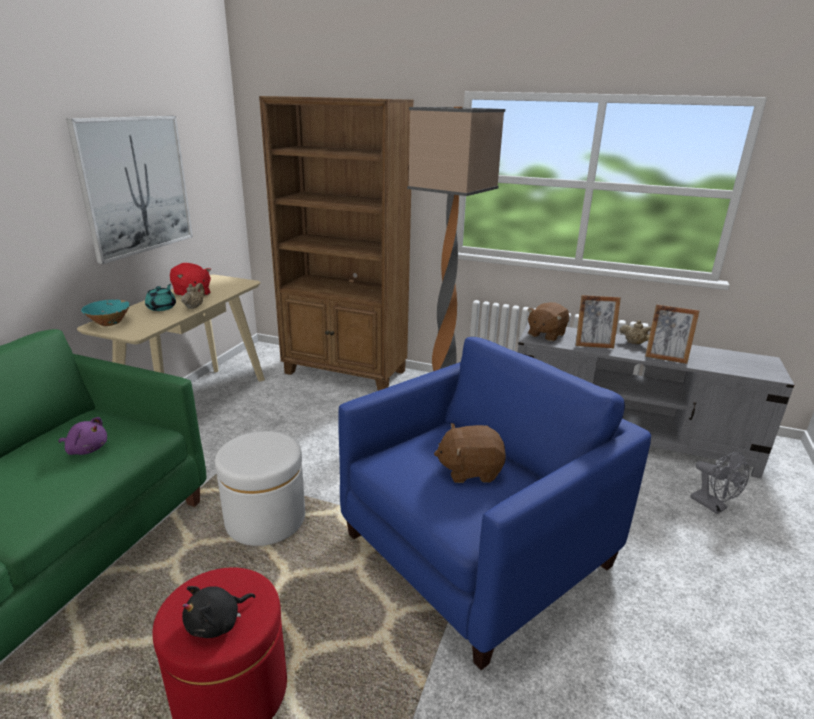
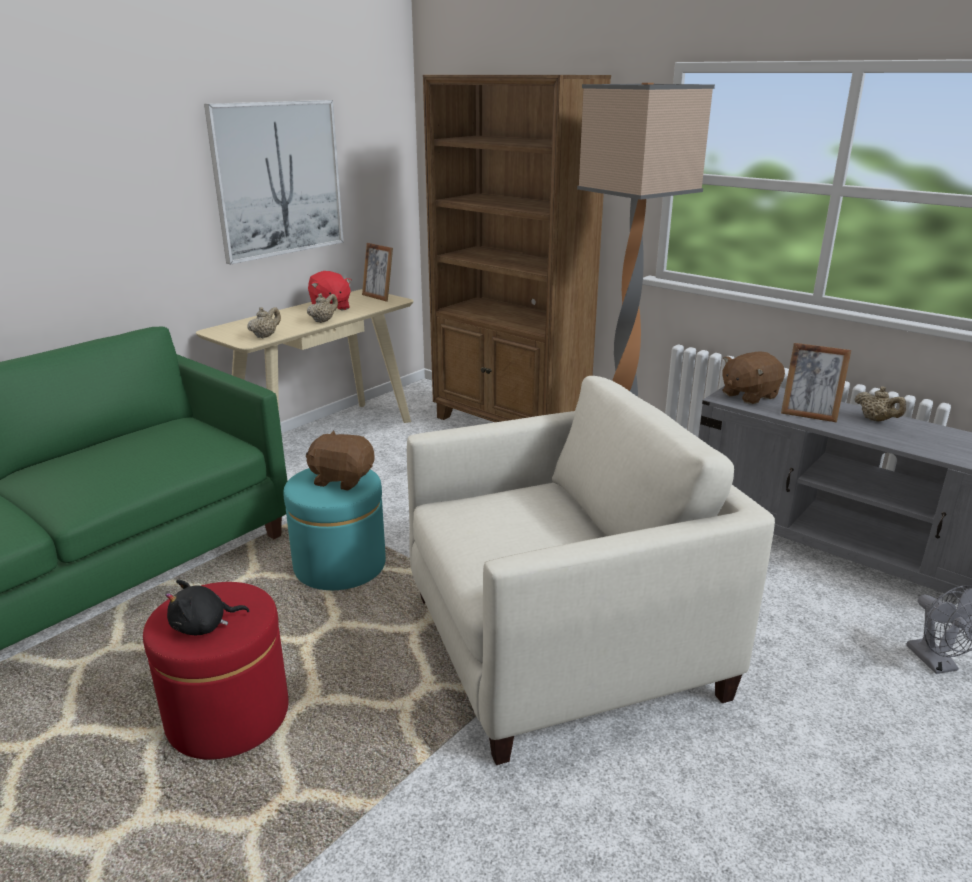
camera: 20 degrees right, 0 degrees up
(86, 449) = (162, 450): purple plush toy -> none
(109, 323) = (229, 329): turquoise bowl -> none
(149, 326) = (265, 336): none -> beige teapot
(162, 307) = (290, 319): turquoise teapot -> none
(265, 519) = (340, 565): white ottoman -> turquoise ottoman
(470, 470) = (539, 532): brown plush toy -> brown plush toy (342, 479)
(475, 550) = (561, 645): blue armchair -> beige armchair
(665, 358) = (909, 443): picture frame -> picture frame (378, 297)

